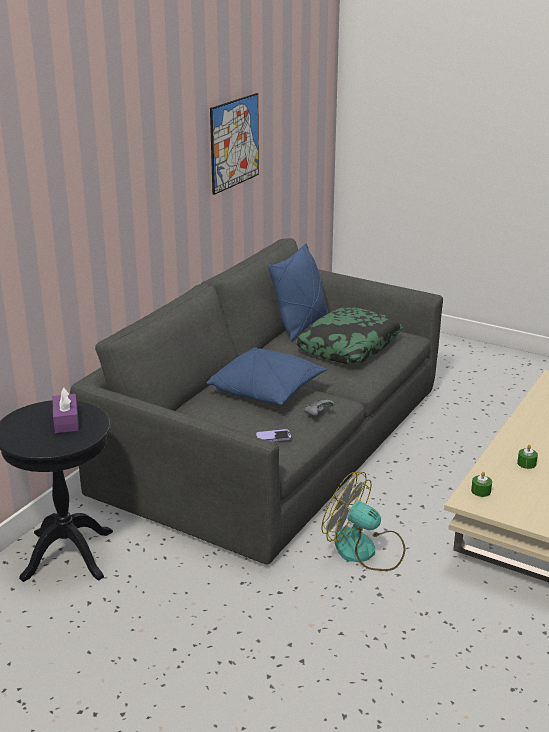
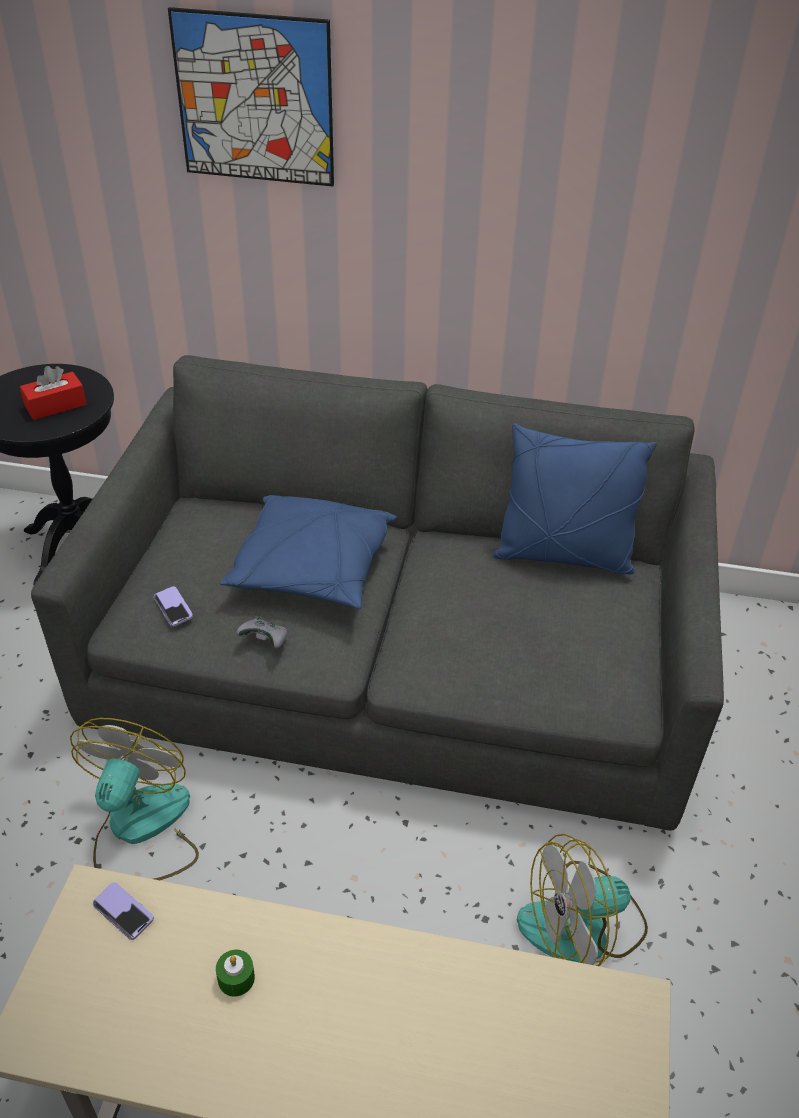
camera: 70 degrees right, 15 degrees up
(66, 421) = (55, 405): purple tissue box -> red tissue box
(234, 143) = (634, 203): picture -> picture (254, 99)
(349, 346) = (521, 630): pillow -> none
(473, 427) = (582, 927): none -> fan
(481, 491) = (123, 912): green candle -> phone

